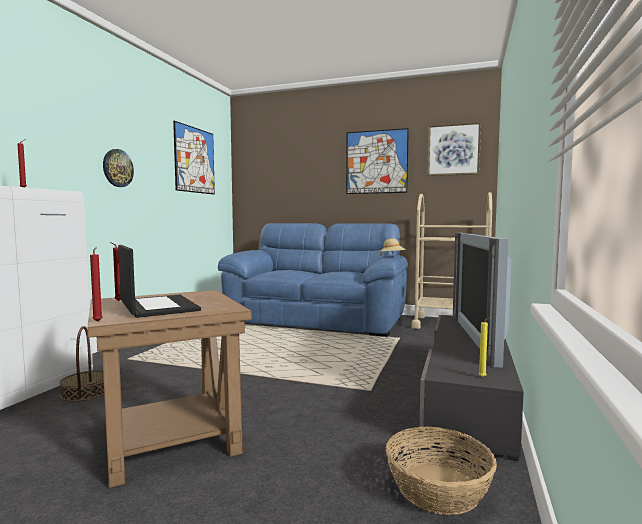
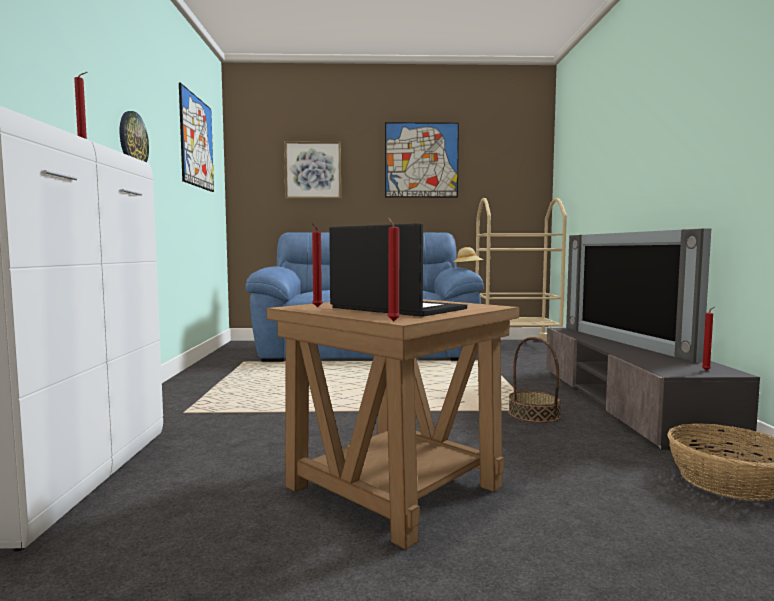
camera: 20 degrees left, 0 degrees up
(85, 392) = (187, 457): basket -> basket (534, 414)
(453, 149) = (508, 150): picture -> picture (313, 170)
(483, 377) = (707, 370): yellow candle -> red candle

